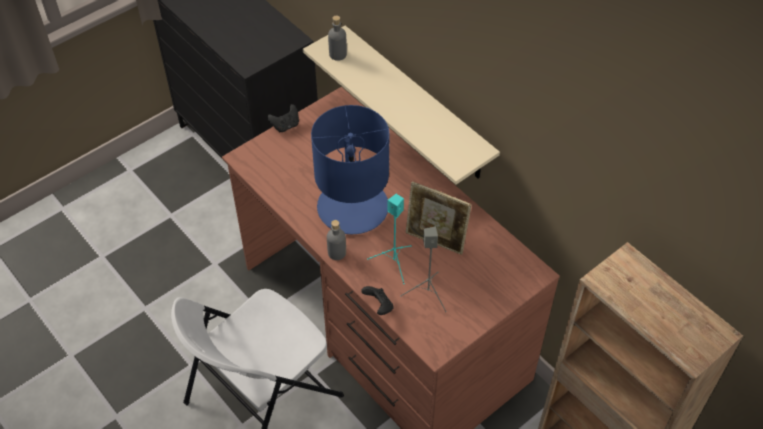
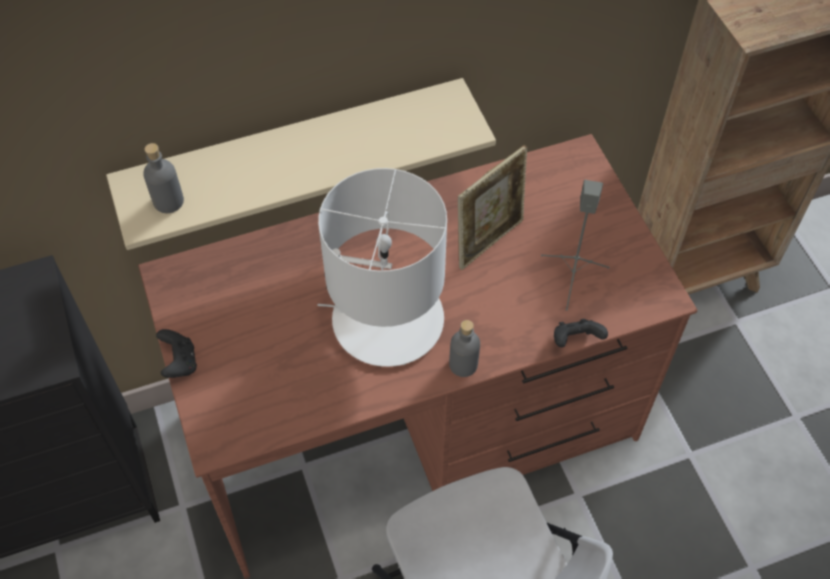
camera: 70 degrees left, 5 degrees up
(352, 206) = (386, 319): blue table lamp -> white table lamp
(394, 263) = (508, 299): turquoise speaker -> none

